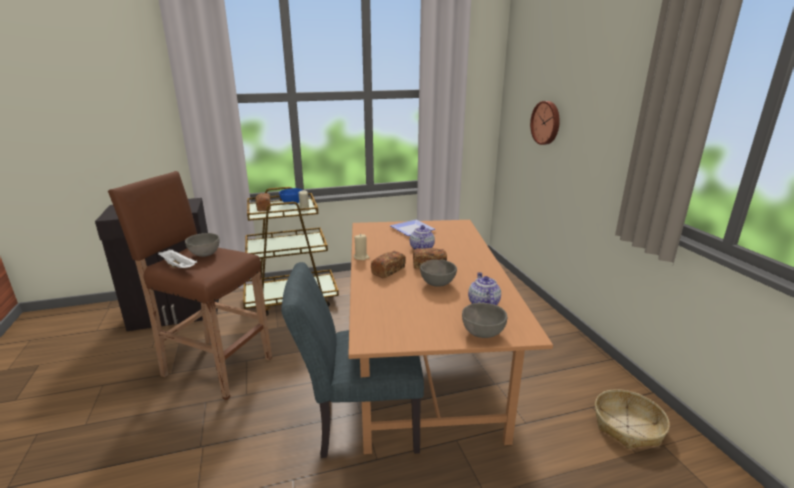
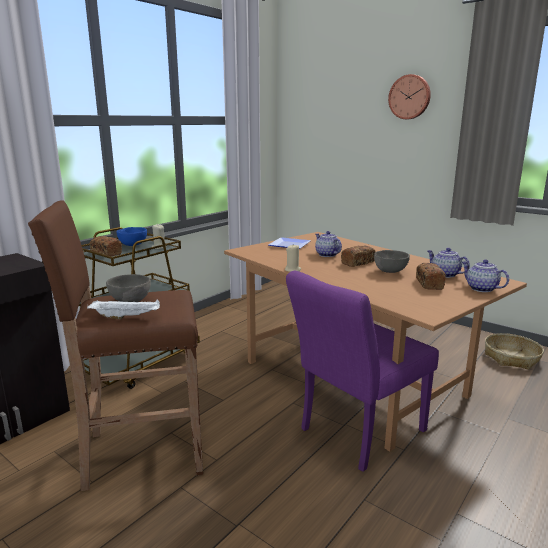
camera: 35 degrees left, 5 degrees down
(359, 424) = (355, 433): grey chair -> purple chair
(388, 271) = (336, 273): bread -> bread (429, 284)
(482, 333) = (480, 288): grey bowl -> teapot
(546, 123) = (344, 141): wall clock -> wall clock (410, 97)

